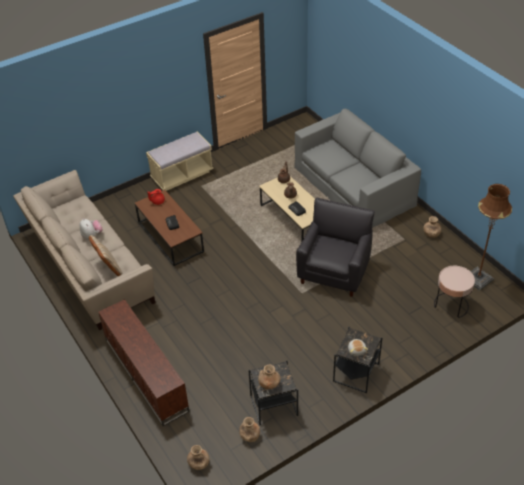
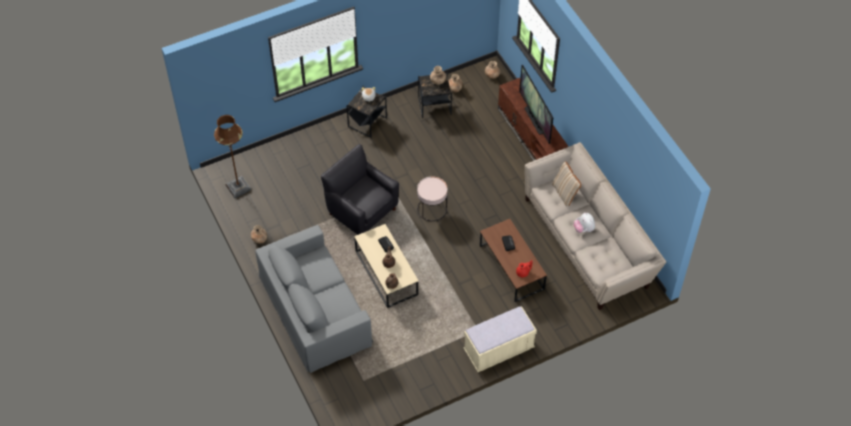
camera: 175 degrees left, 10 degrees up
(138, 340) = (535, 120): none -> television
(334, 271) = (361, 210): black armchair -> black armchair turned 105 degrees clockwise
(451, 305) = (272, 167): pink side table -> pink side table (431, 209)

